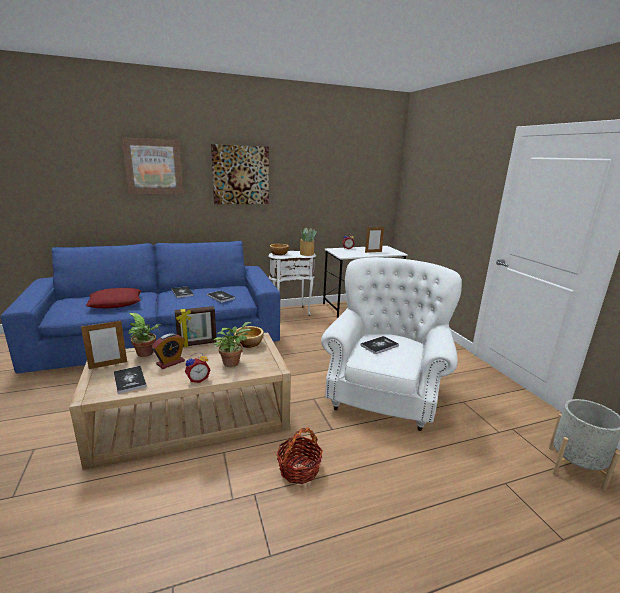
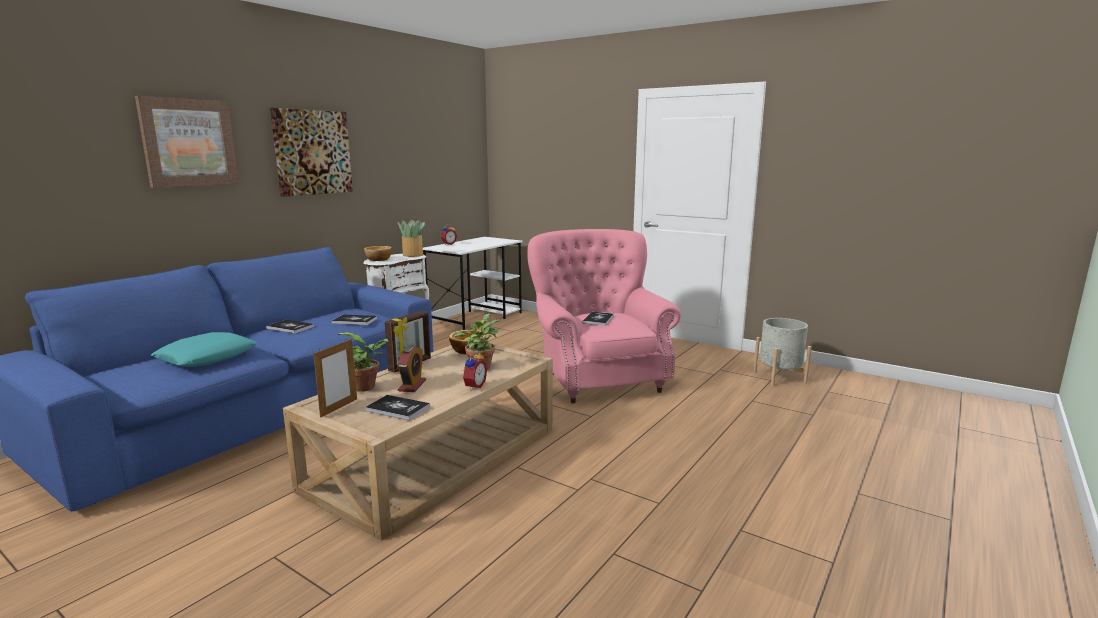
camera: 35 degrees left, 5 degrees down
(116, 303) = (207, 357): red pillow -> turquoise pillow
(299, 469) = (603, 450): basket -> none
(373, 252) = (483, 243): picture frame -> none
(384, 392) = (598, 377): white armchair -> pink armchair

